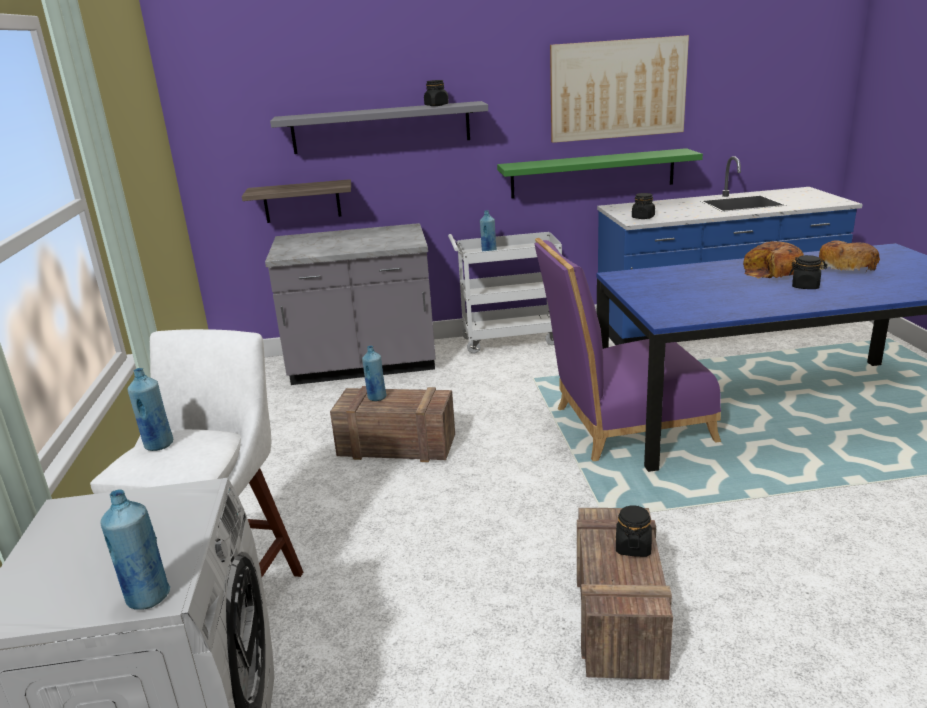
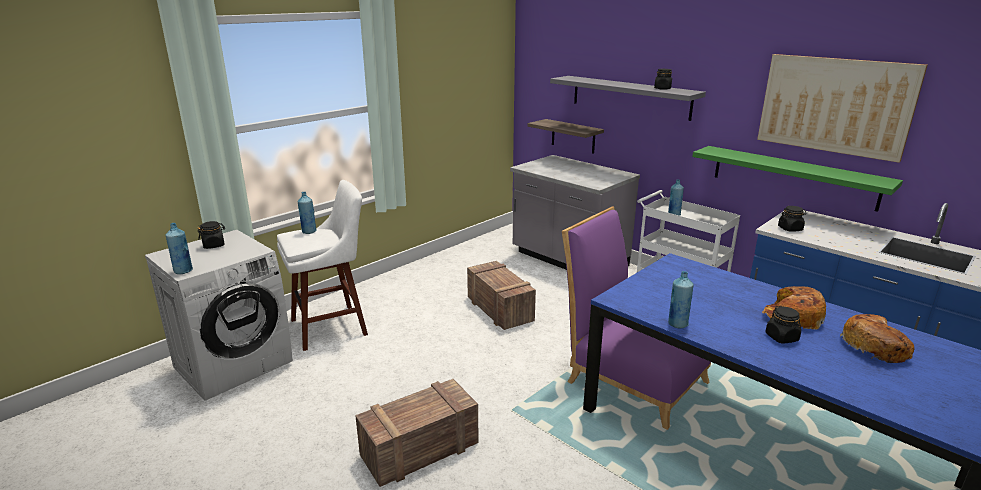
camera: 50 degrees right, 0 degrees up
(376, 397) = (497, 272): blue bottle -> blue bottle (677, 324)
(633, 547) = (430, 410): black jar -> black jar (214, 245)

